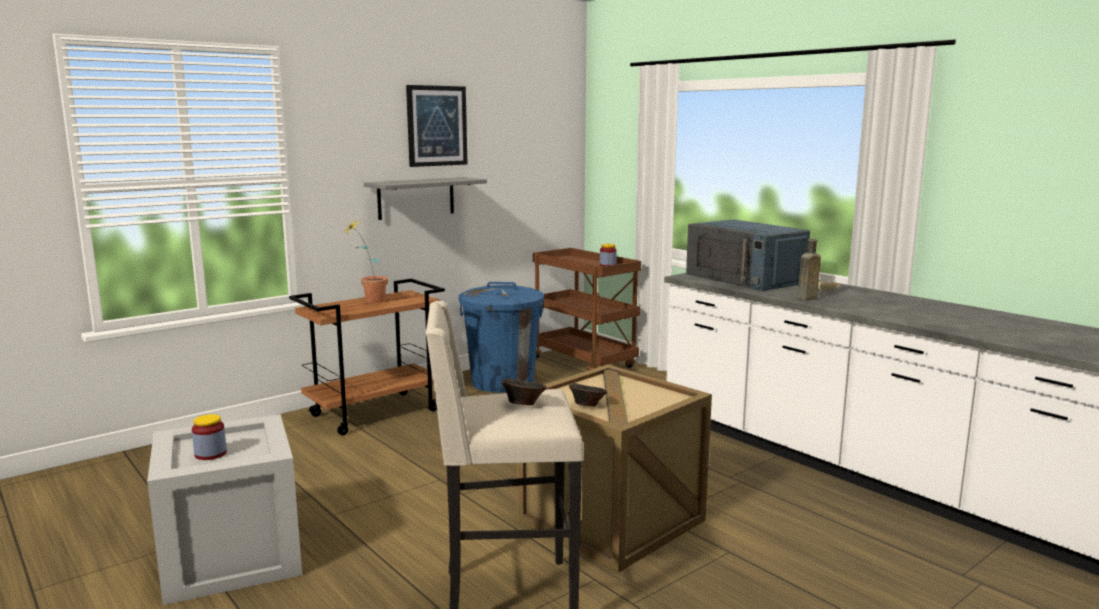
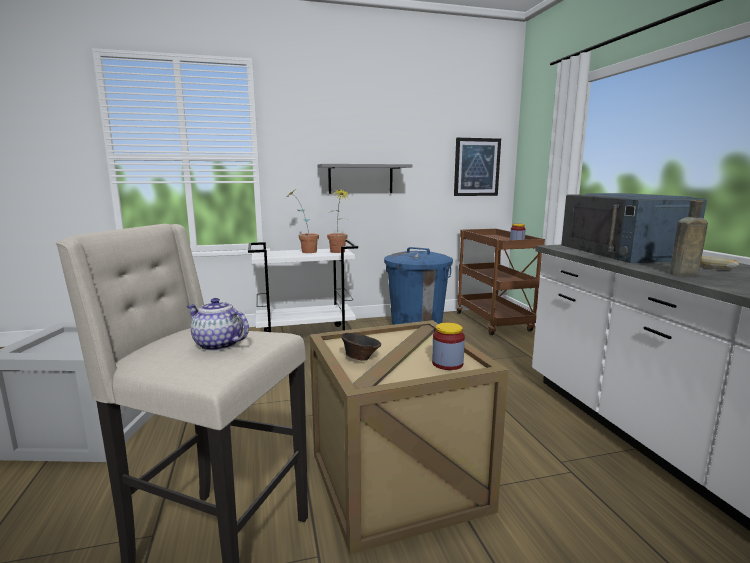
camera: 25 degrees right, 0 degrees up
(210, 454) = (61, 346): jar -> jar (447, 364)
(375, 413) = (306, 336): brown cart -> white cart
(414, 298) = (339, 252): none -> potted plant
(436, 126) = (380, 123): picture -> picture (476, 167)
(523, 404) = (217, 345): brown bowl -> teapot

